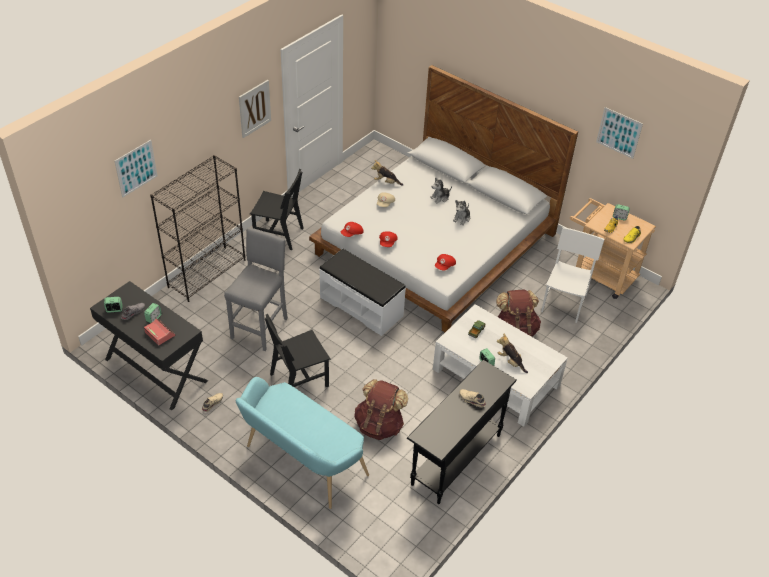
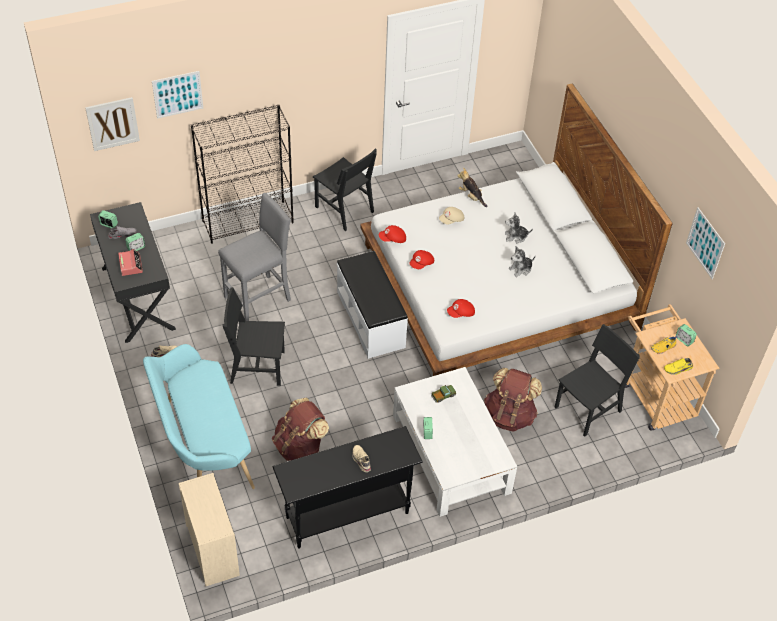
camera: 30 degrees right, 5 degrees up
(254, 108) = (342, 69): picture -> picture (112, 123)
(371, 540) = (212, 549): none -> beige dresser
(510, 361) = (453, 443): plush toy -> none
(564, 303) = (588, 409): white chair -> black chair

